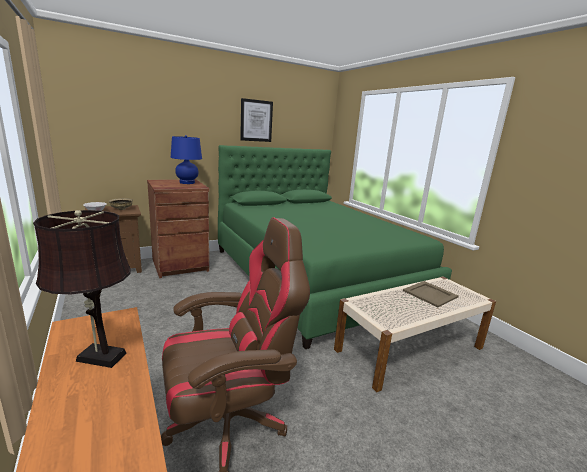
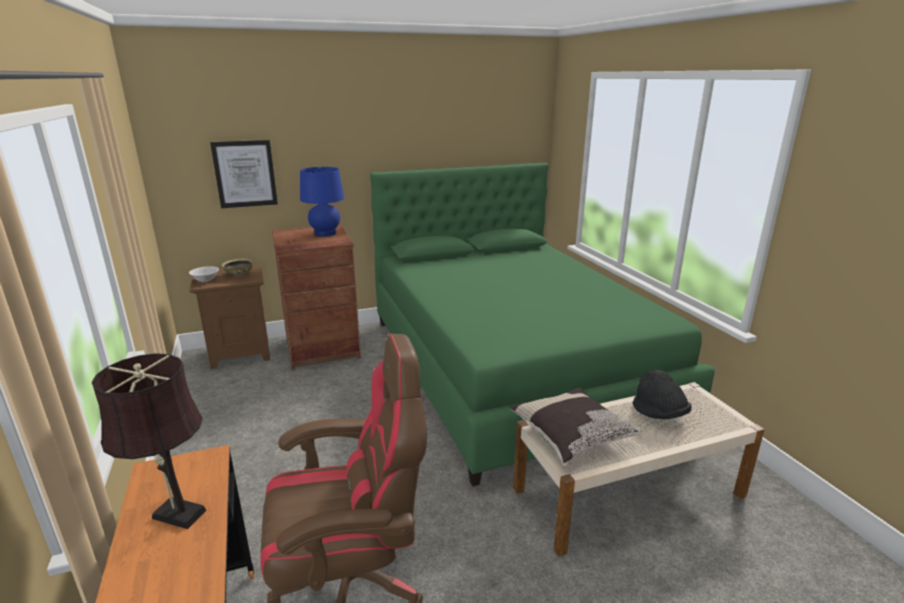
camera: 10 degrees right, 5 degrees up
(256, 120) = (426, 129): picture -> picture (245, 174)
(379, 306) = (572, 435): none -> pillow
(430, 293) = (659, 414): beige tray -> black hat

